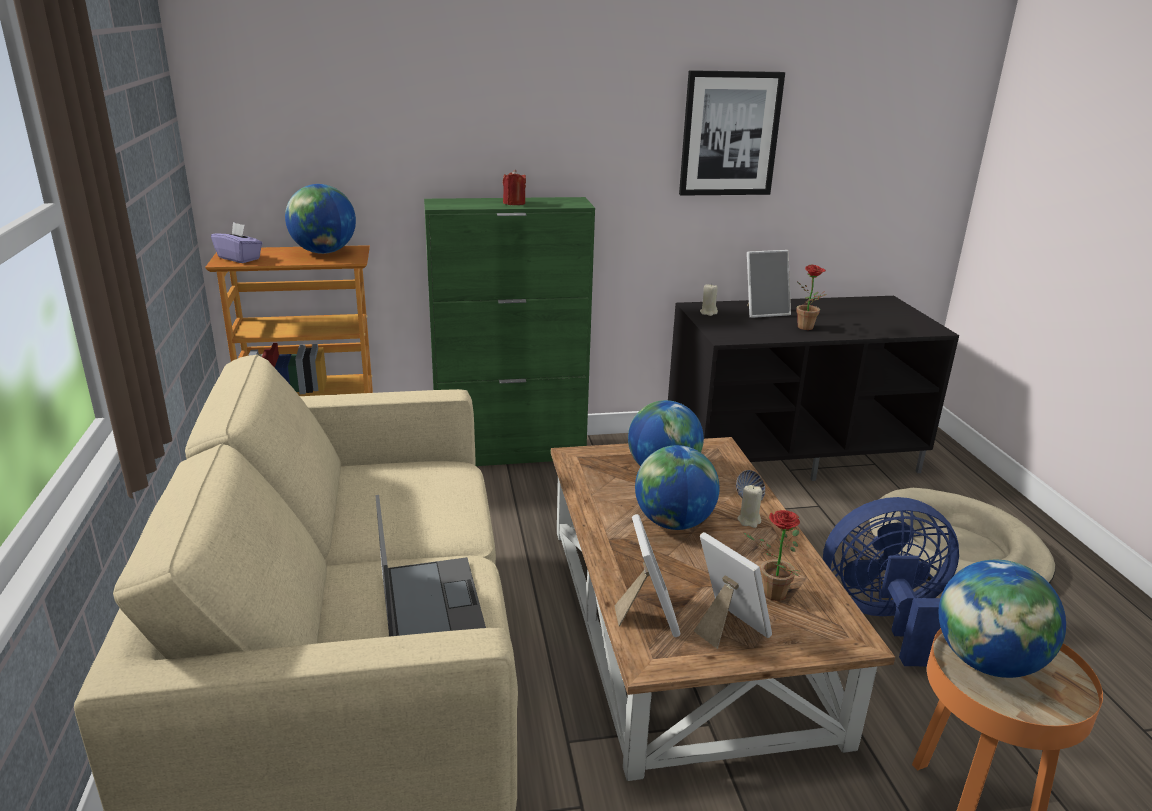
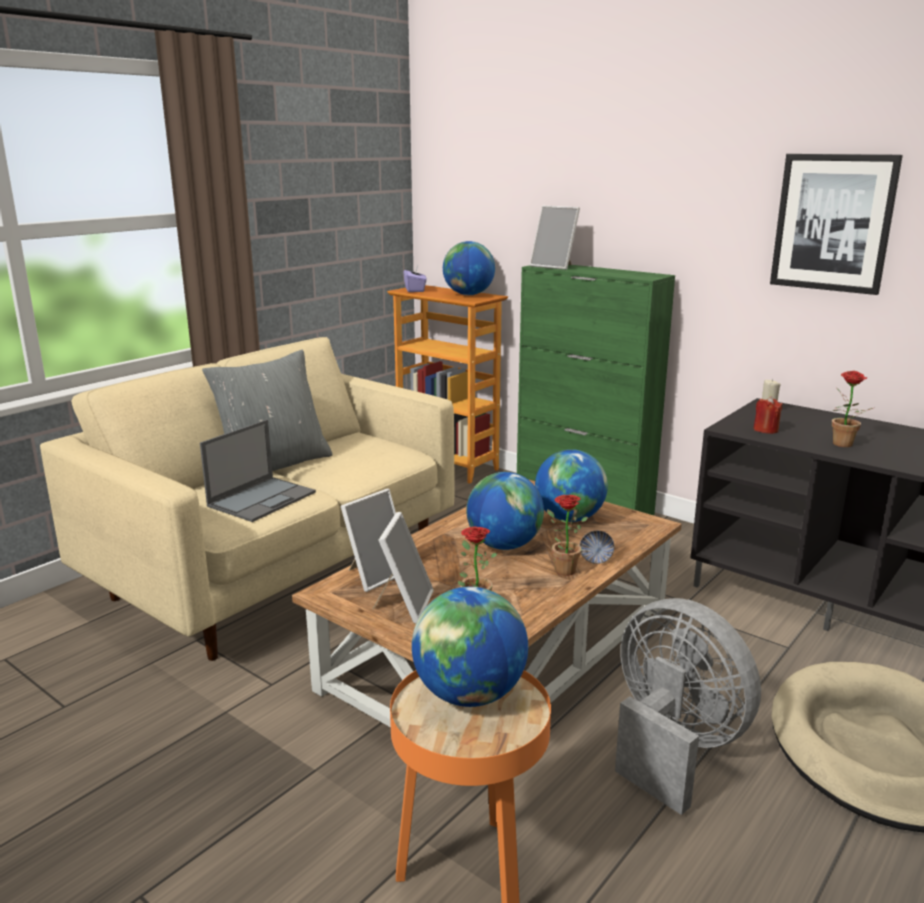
camera: 50 degrees right, 5 degrees down
(341, 552) = (274, 465): none -> grey pillow
(514, 203) = (598, 271): red candle -> red candle (765, 430)
(749, 521) = (561, 569): beige candle -> potted plant
(764, 312) = (831, 424): picture frame -> picture frame (555, 266)
(889, 622) = (673, 746): blue fan -> grey fan

